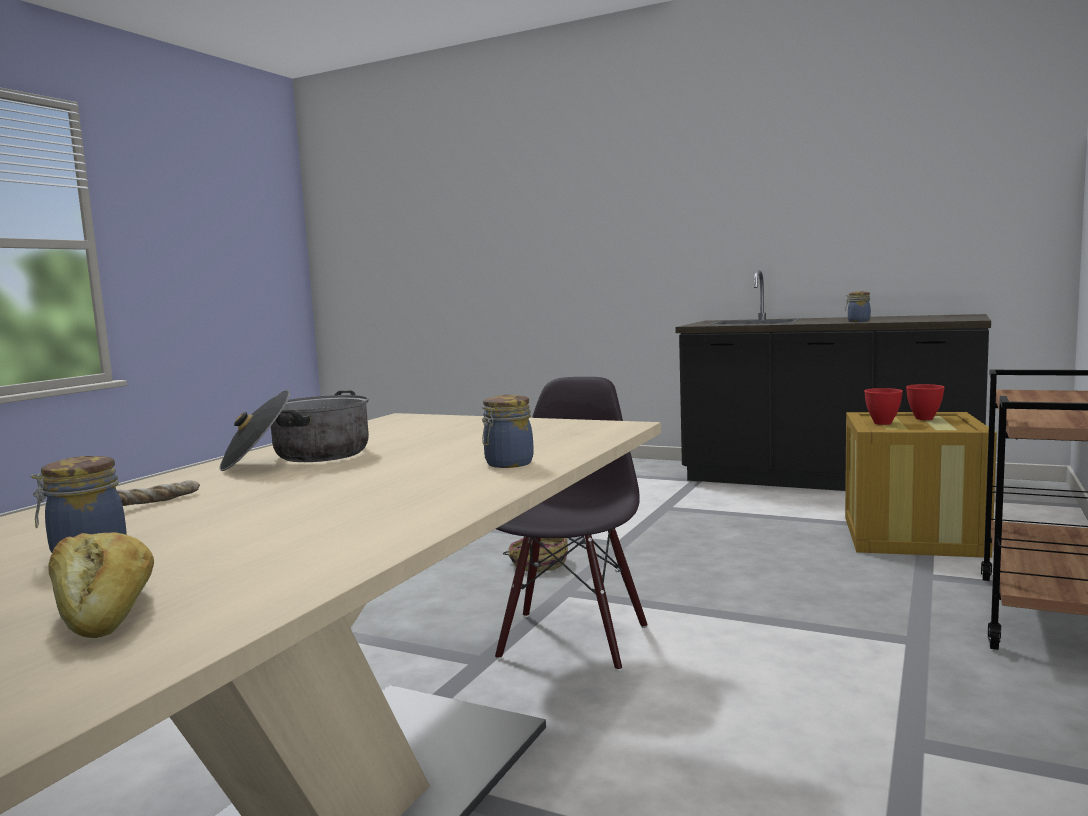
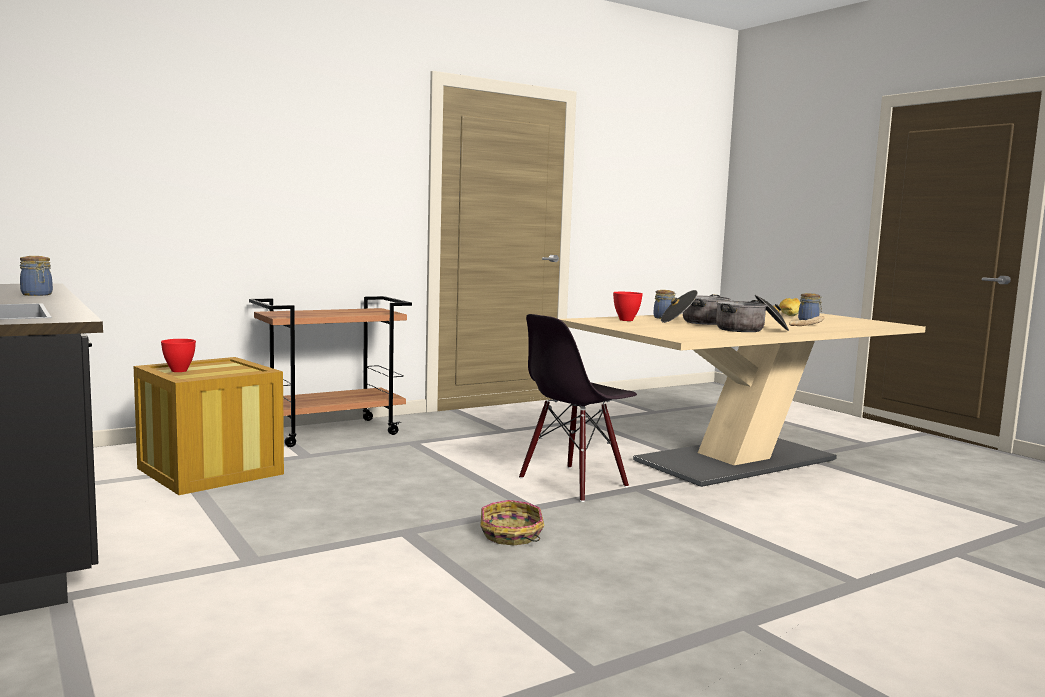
camera: 150 degrees left, 0 degrees up
(423, 460) = (694, 322): none -> cooking pot
(883, 423) = (220, 374): red bowl -> red bowl (626, 320)

